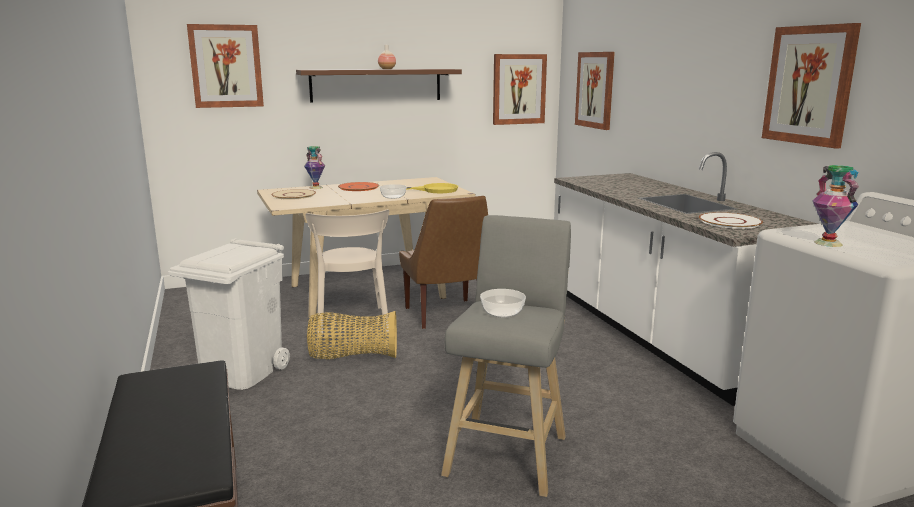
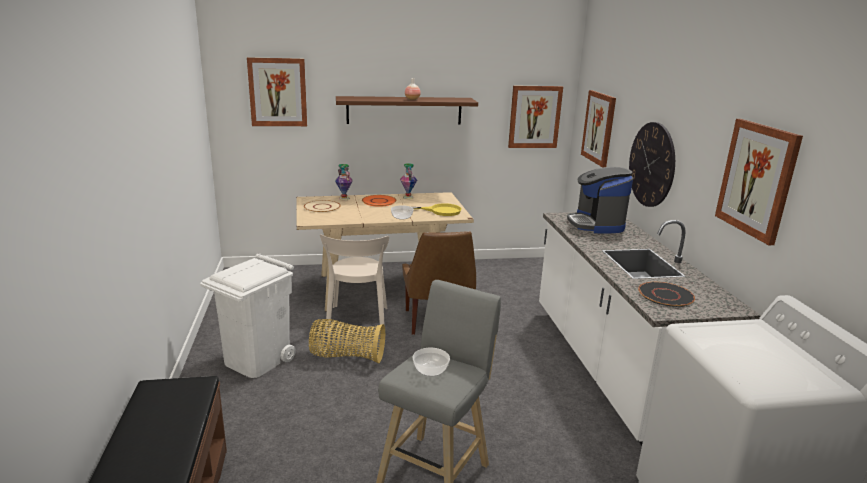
camera: 10 degrees right, 5 degrees up
(616, 182) = (596, 224): none -> coffee machine
(670, 109) = (651, 164): none -> wall clock
(730, 222) = (666, 295): white plate -> black plate
(828, 243) = (717, 352): vase -> vase (408, 197)

